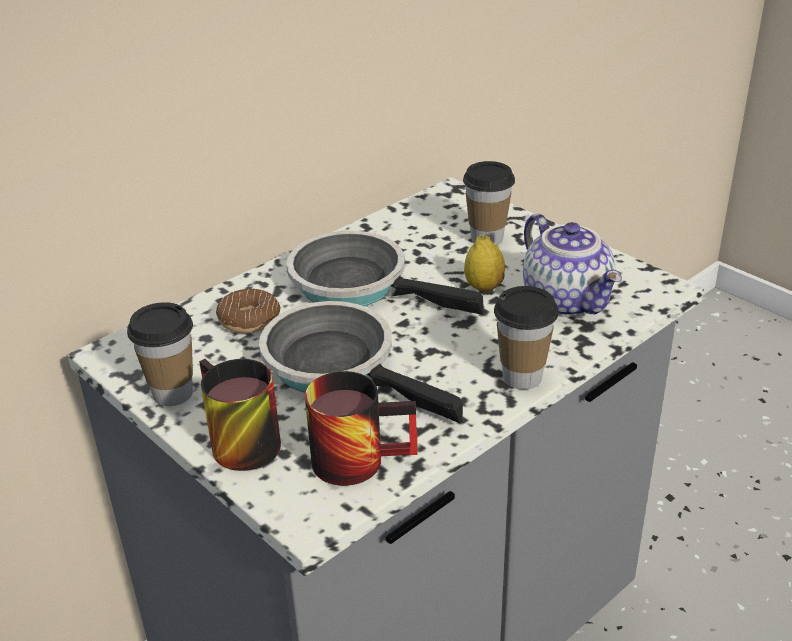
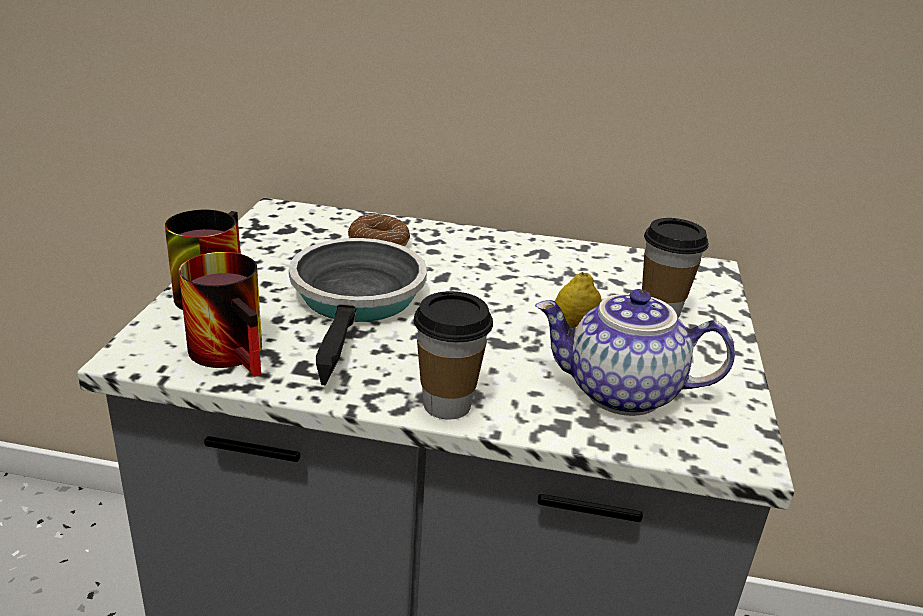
camera: 50 degrees right, 5 degrees down
(173, 394) = (249, 247): cup -> none
(358, 285) = (489, 272): frying pan -> none
(568, 301) = (621, 394): teapot -> teapot turned 75 degrees clockwise

